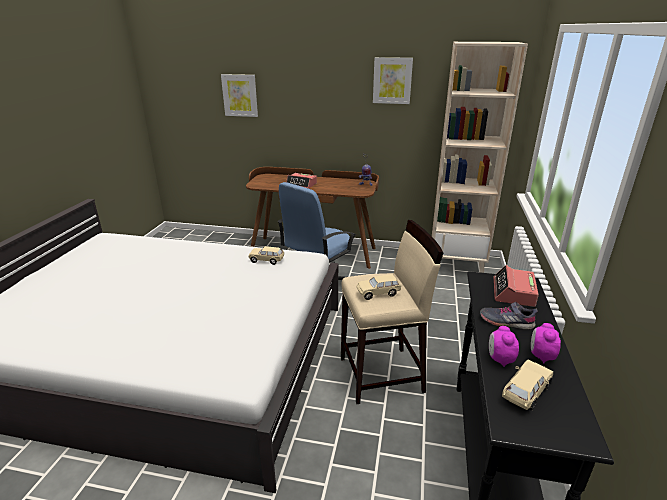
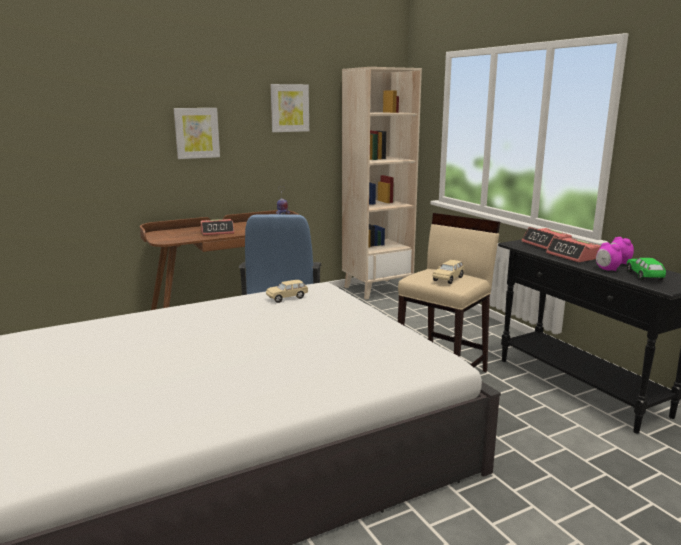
camera: 40 degrees left, 10 degrees down
(240, 95) = (106, 133): picture -> picture (196, 133)
(506, 322) = (573, 256): grey shoe -> alarm clock
(525, 392) = (644, 276): beige toy car -> green toy car

